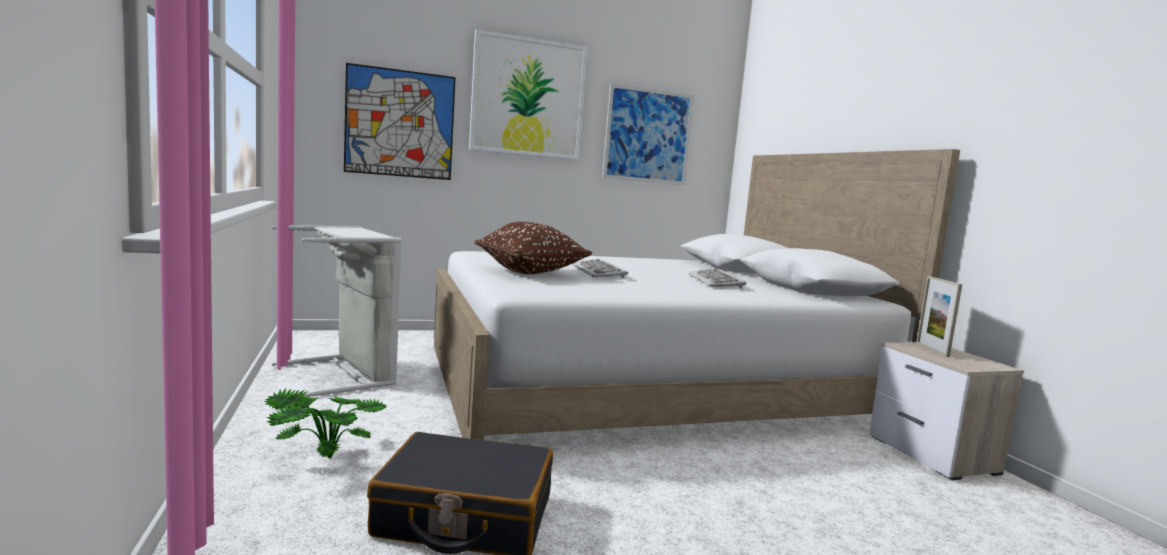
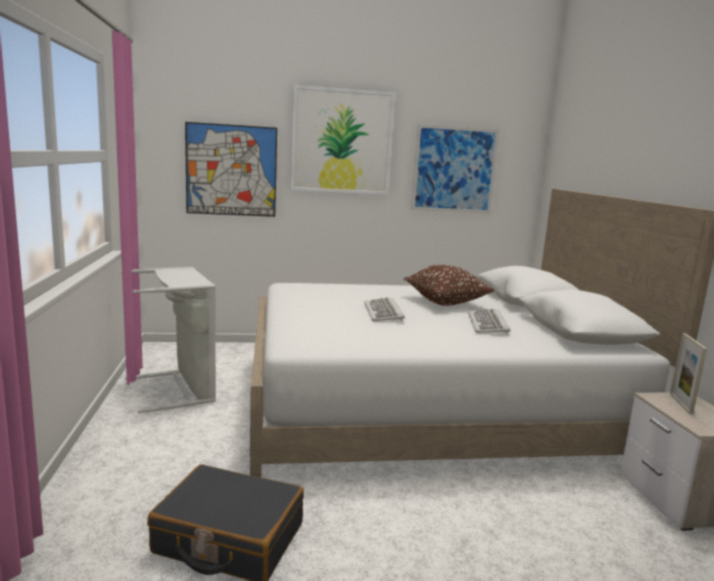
camera: 10 degrees right, 5 degrees up
(322, 457) = (138, 473): potted plant -> none
(530, 272) = (320, 315): brown pillow -> brown pillow (446, 302)

